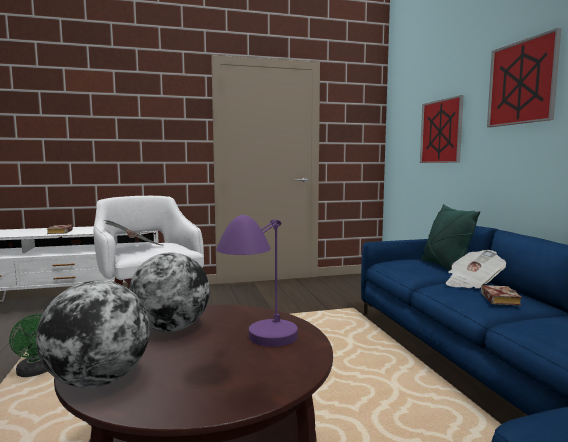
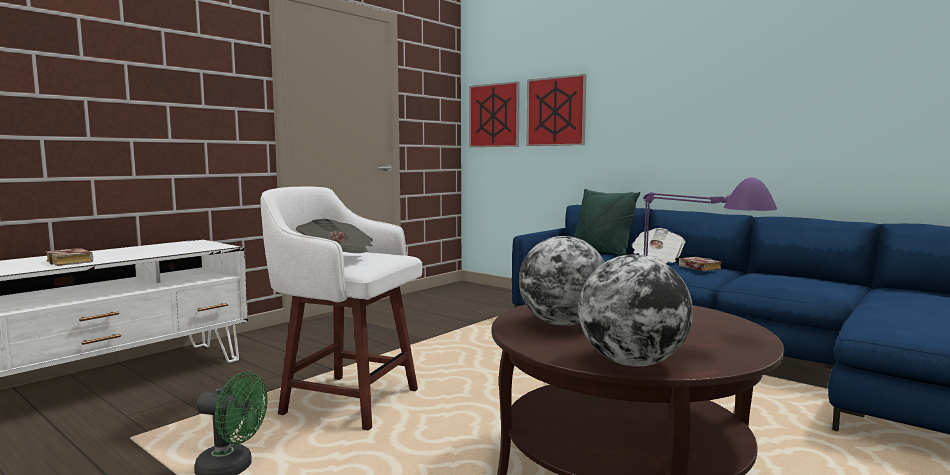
camera: 35 degrees left, 0 degrees up
(522, 82) = (660, 68): picture -> picture (494, 115)

